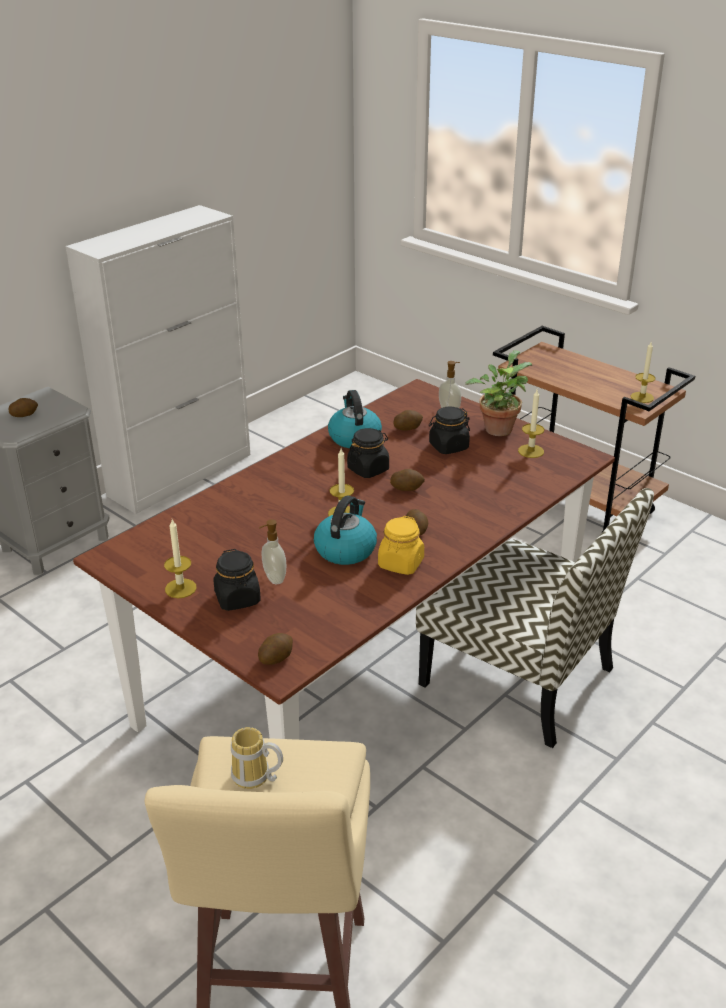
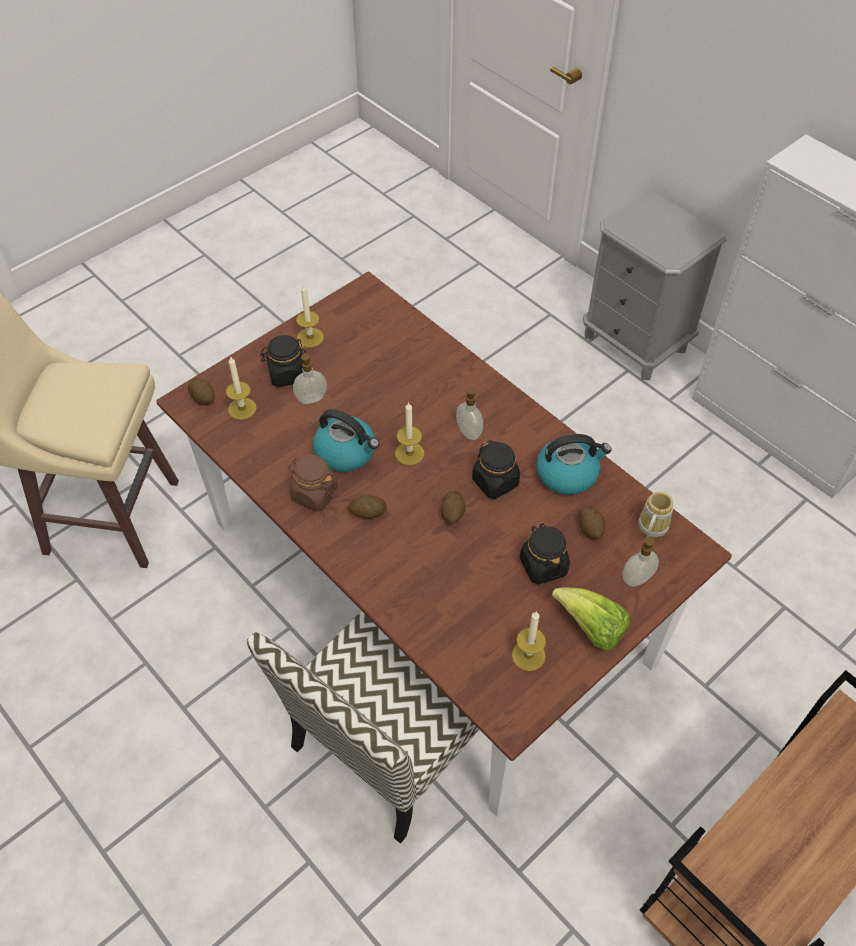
camera: 95 degrees right, 20 degrees up
(24, 415) = (659, 226): potato -> none
(255, 778) = (86, 388): mug -> mug (650, 529)
(313, 484) = (468, 433): none -> soap dispenser
(401, 563) = (314, 494): yellow jar -> brown jar
(498, 427) = (591, 628): potted plant -> lettuce
(642, 397) = (748, 884): candle -> candle (242, 408)

